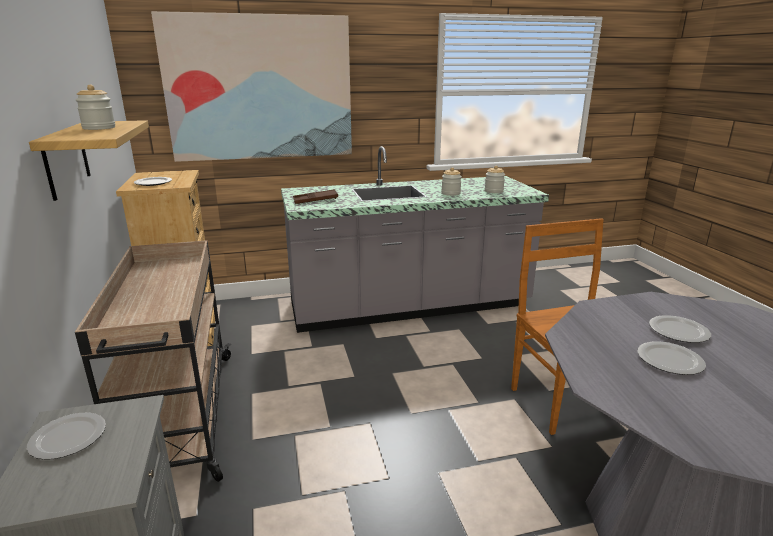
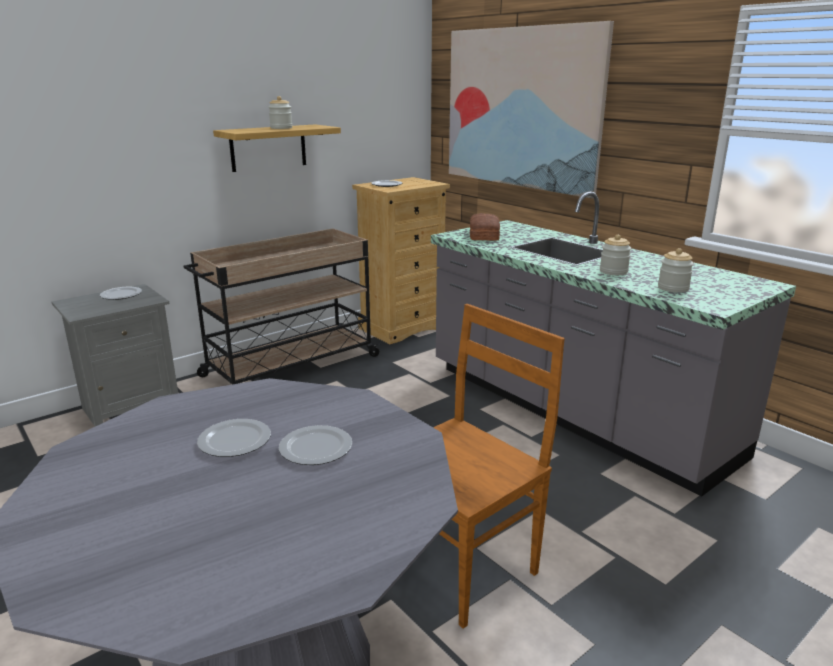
camera: 65 degrees right, 0 degrees up
(315, 200) = (483, 235): brown tray -> bread

